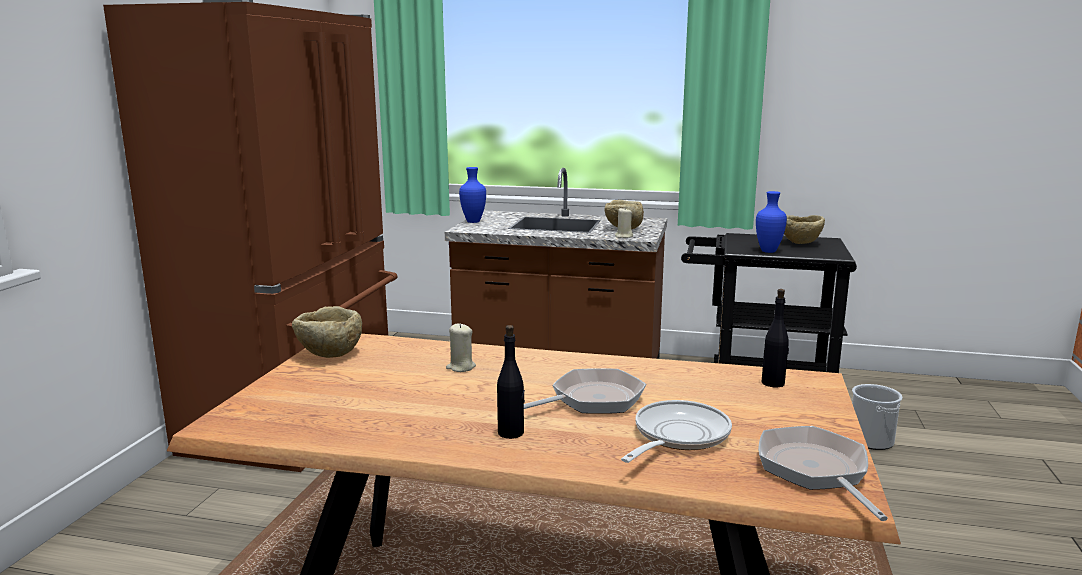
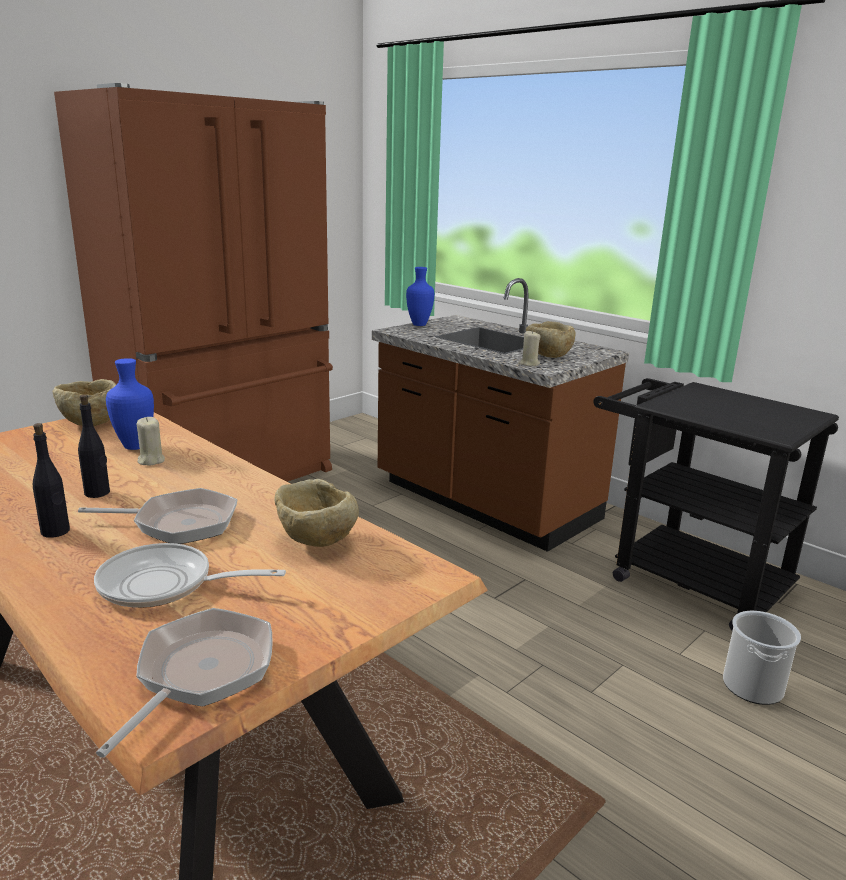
camera: 30 degrees right, 5 degrees up
(677, 436) = (165, 585): frying pan -> frying pan turned 150 degrees counterclockwise
(769, 251) = (696, 413): blue vase -> blue vase (136, 447)
(773, 383) = (377, 563): black bottle -> black bottle (97, 493)
(800, 244) = (759, 412): beige bowl -> beige bowl (316, 542)

